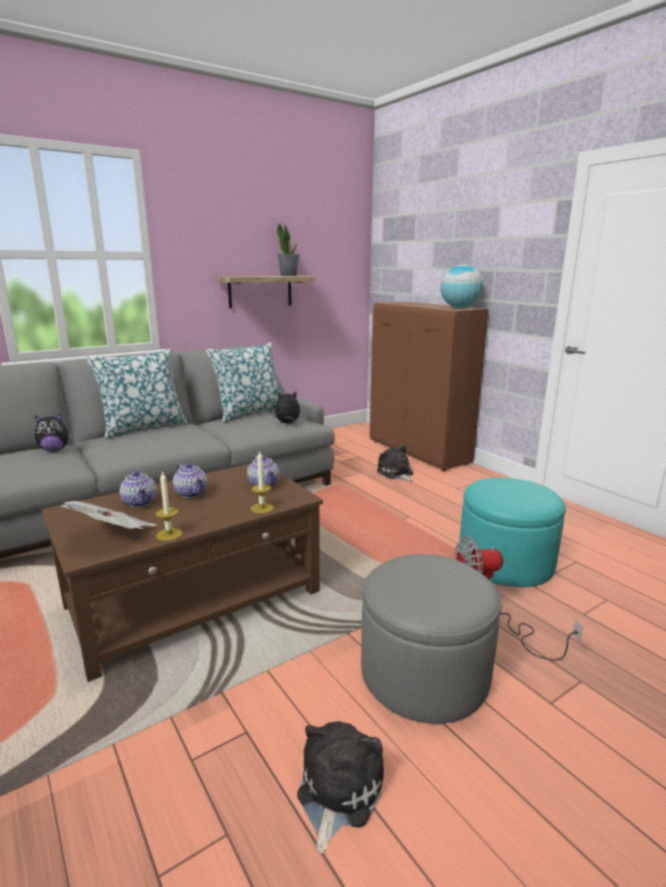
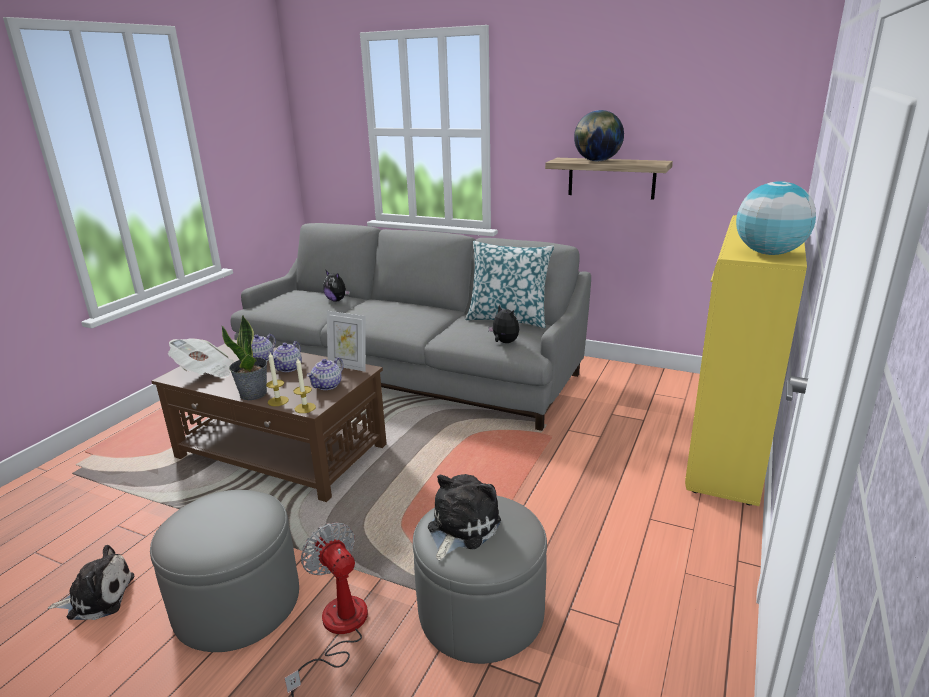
camera: 60 degrees right, 5 degrees up
(143, 428) = (410, 302): pillow -> none
(169, 534) = (214, 387): candle -> candle (305, 408)
(237, 470) = (348, 366): none -> picture frame
(260, 276) = (597, 161): none -> globe
(288, 275) = (642, 161): potted plant -> potted plant (254, 394)
(396, 473) = (630, 460): plush toy -> plush toy (460, 528)
(419, 452) = (727, 454): brown cabinet -> yellow cabinet
(505, 561) = (481, 611): turquoise ottoman -> grey ottoman

